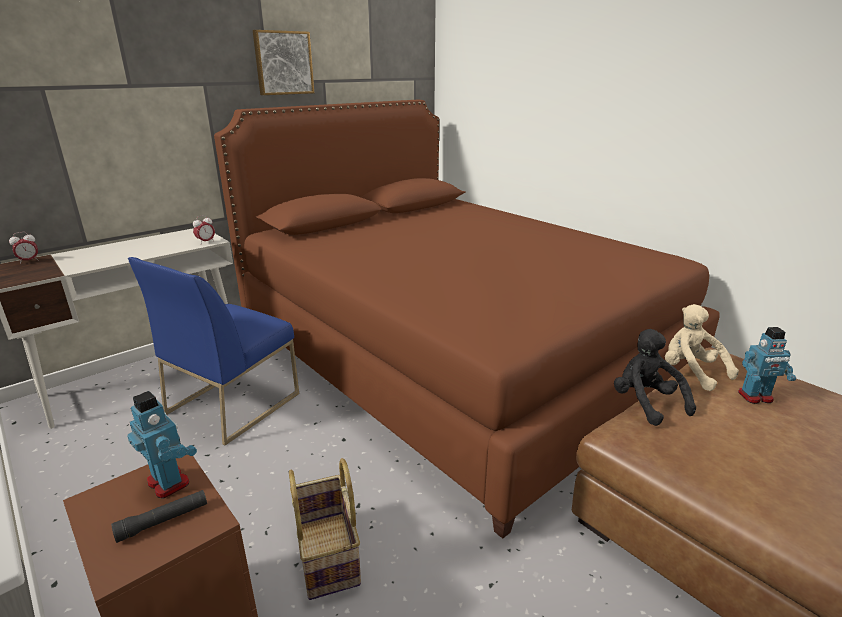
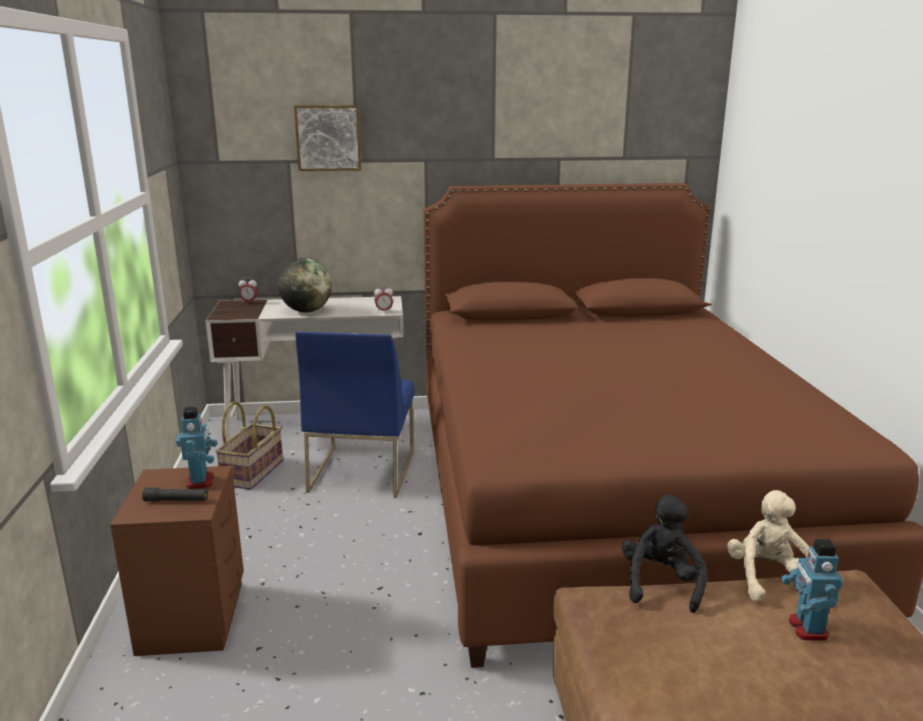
camera: 35 degrees right, 5 degrees down
(117, 257) = (306, 311): none -> globe
(233, 403) = (361, 471): blue chair -> blue chair turned 60 degrees counterclockwise
(283, 63) = (511, 140): picture -> picture (328, 138)
(329, 554) = (325, 610): basket -> basket (253, 473)
(755, 397) = (807, 629): toy robot -> toy robot turned 60 degrees clockwise

